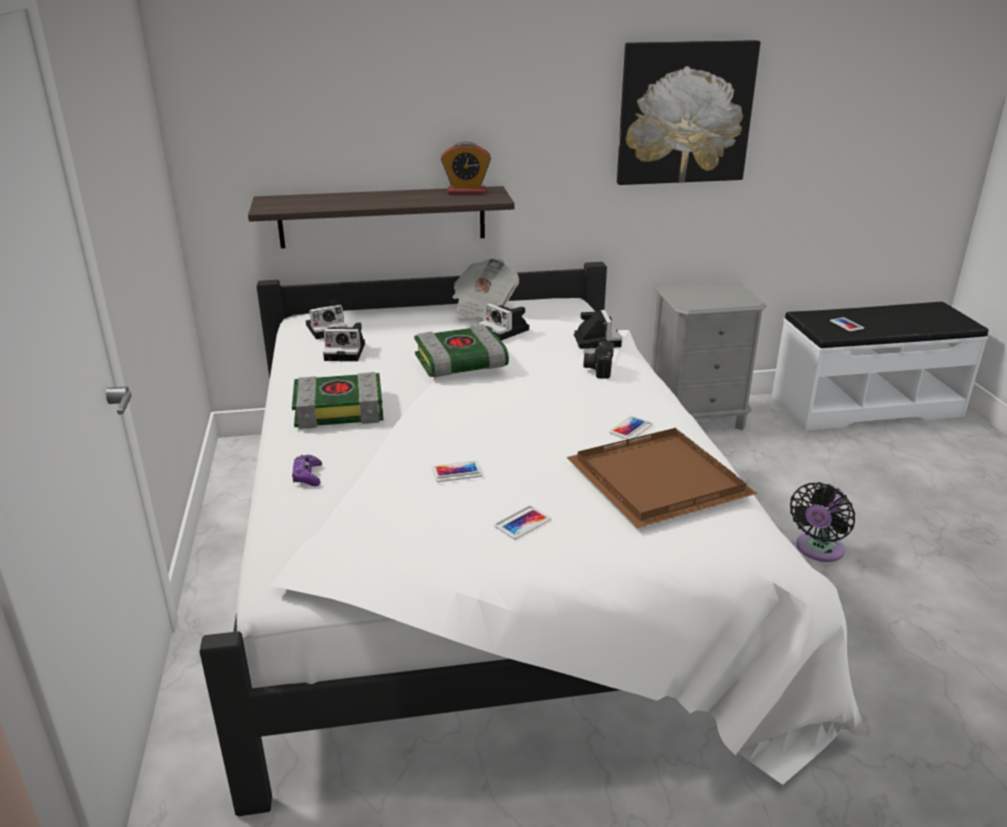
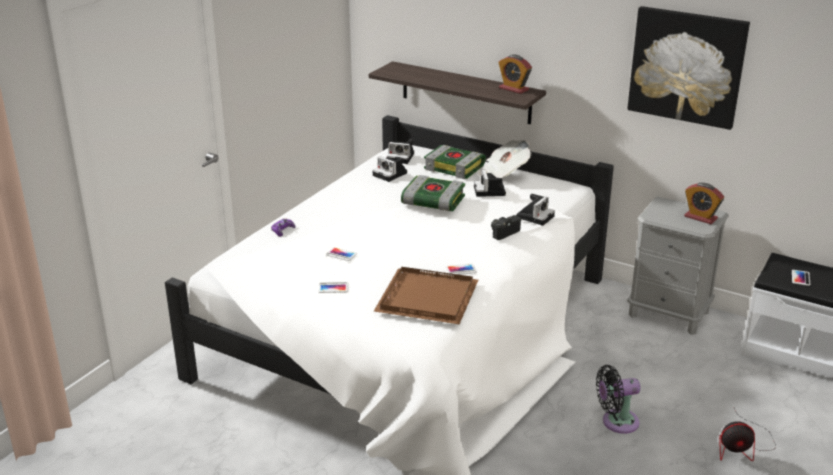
camera: 40 degrees right, 0 degrees up
(340, 409) = (342, 204): book -> book (455, 167)
(729, 292) = (700, 217): none -> alarm clock
(935, 516) = (742, 447): none -> fan

